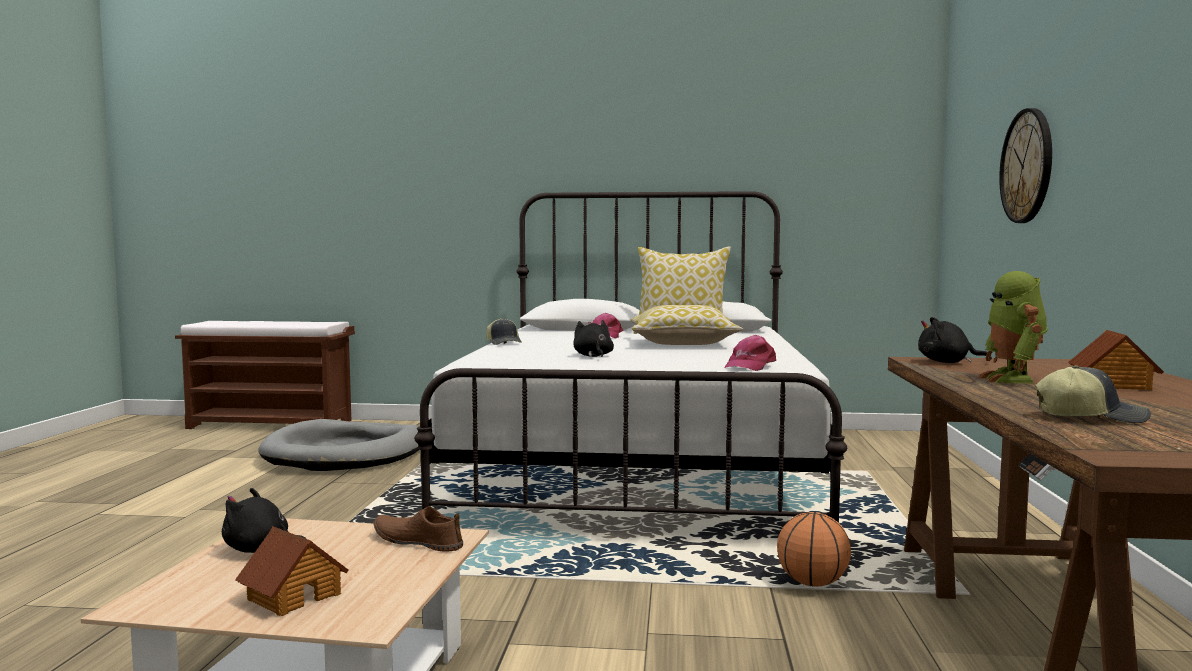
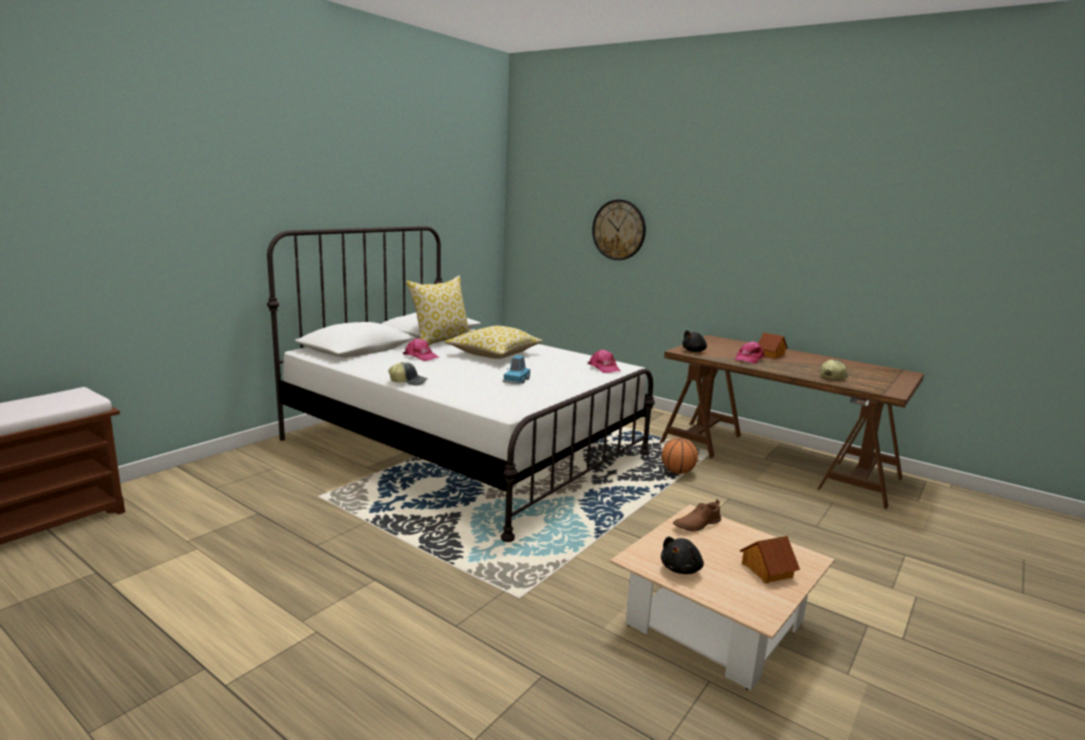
camera: 60 degrees left, 10 degrees up
(346, 453) = (230, 521): grey dog bed -> none
(593, 356) = (516, 380): black plush toy -> blue toy car
(1013, 379) = (748, 359): toy robot -> pink cap

